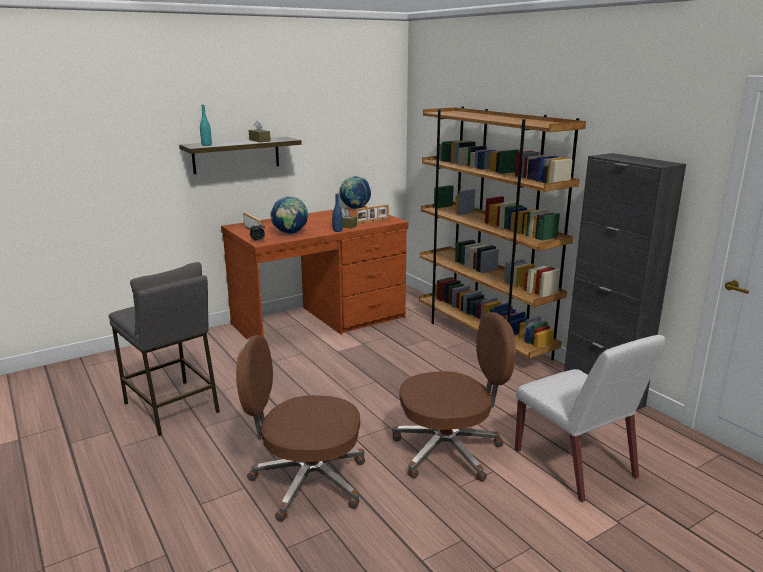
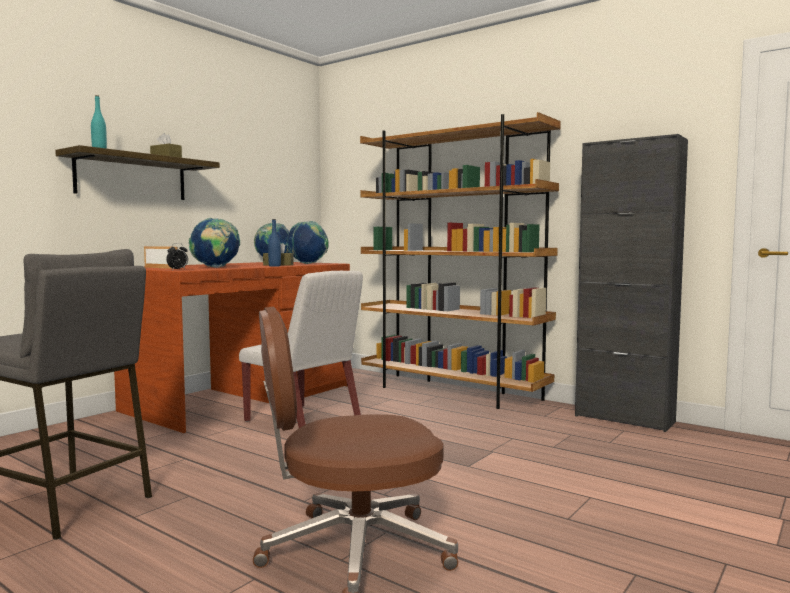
camera: 20 degrees left, 15 degrees down
(372, 221) = (308, 264): picture frame -> globe
(449, 451) = (517, 487): brown office chair -> none
(575, 464) = (671, 476): white chair -> white chair (304, 422)

